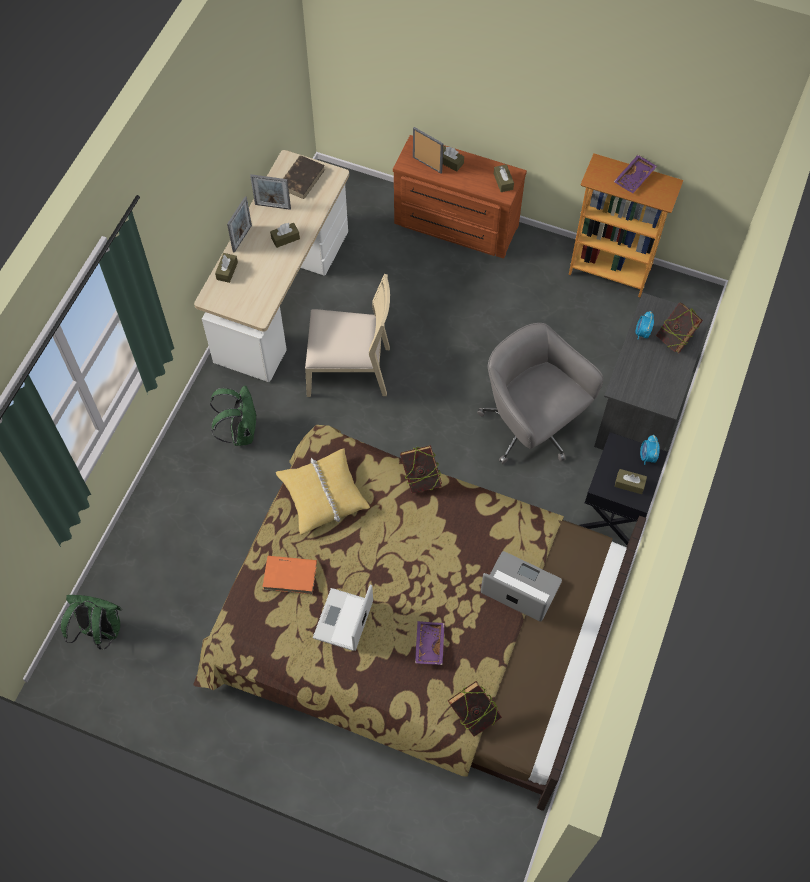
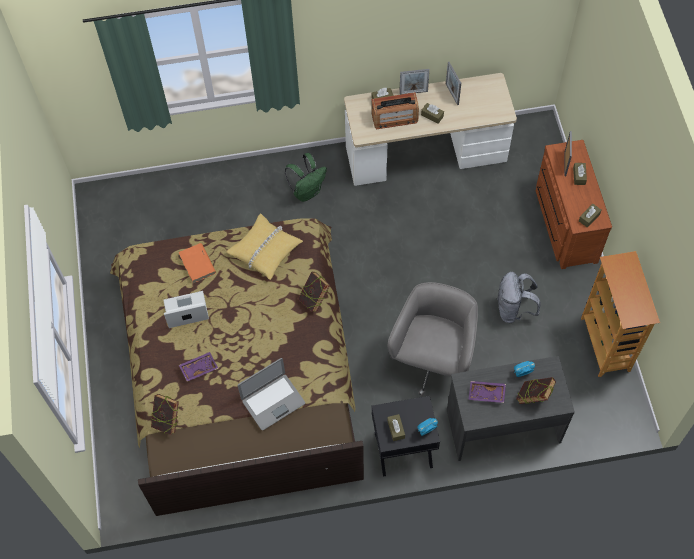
camera: 60 degrees right, 0 degrees up
(100, 631) = (126, 199): green backpack -> none
(260, 273) = (394, 117): none -> radio
(302, 178) = (487, 97): brown book -> none
(349, 369) = (397, 225): beige chair -> none
(520, 588) = (273, 401): laptop -> laptop turned 60 degrees clockwise
(521, 324) = (513, 309): none -> grey backpack
(635, 178) = (634, 289): purple tray -> purple tray (486, 394)

